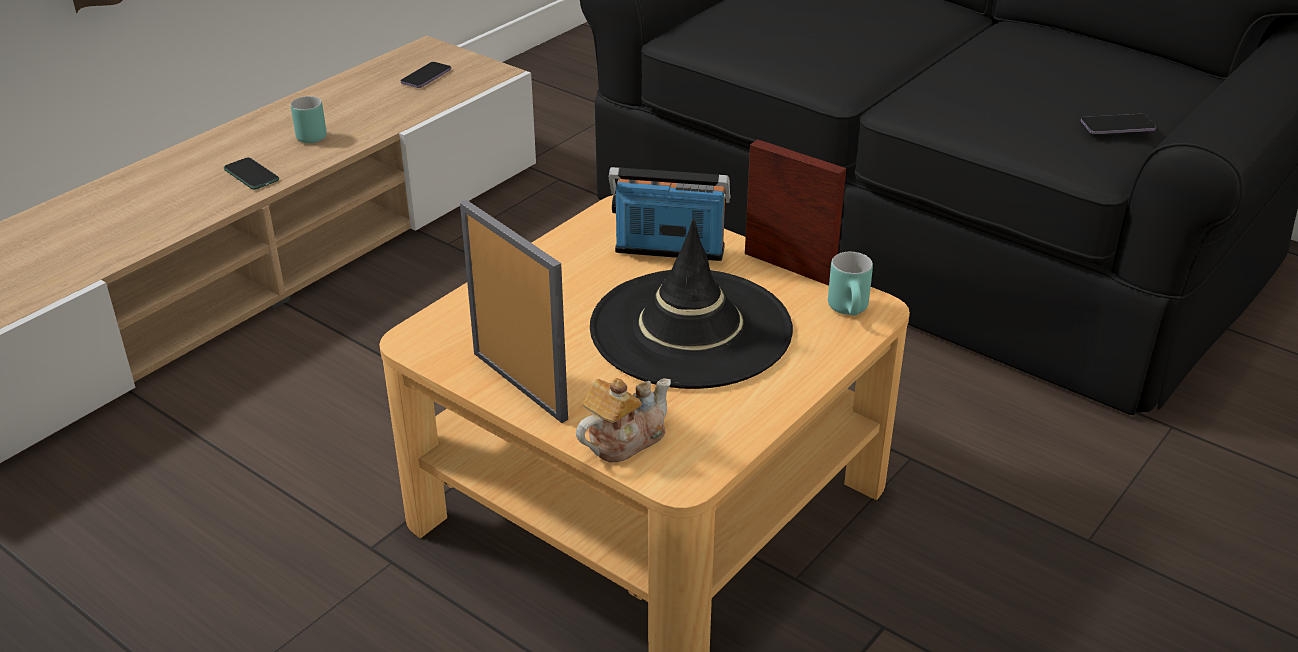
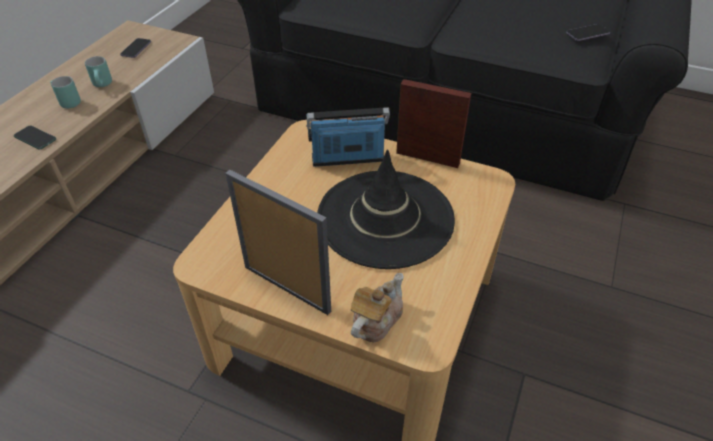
camera: 15 degrees left, 10 degrees up
(852, 311) = (480, 185): turquoise mug -> turquoise mug (104, 85)

